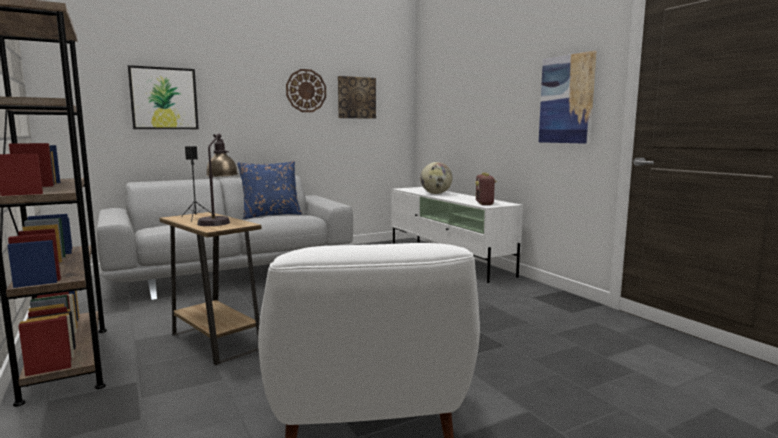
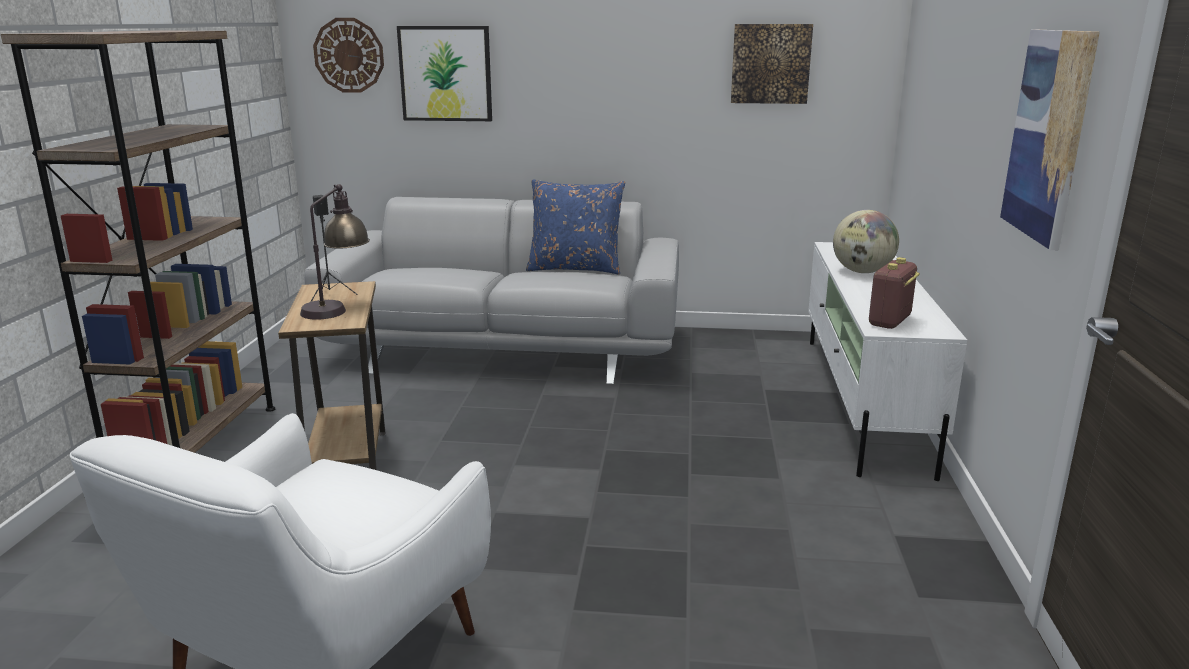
camera: 35 degrees right, 10 degrees up
(306, 90) = (671, 54): wall clock -> wall clock (349, 55)

